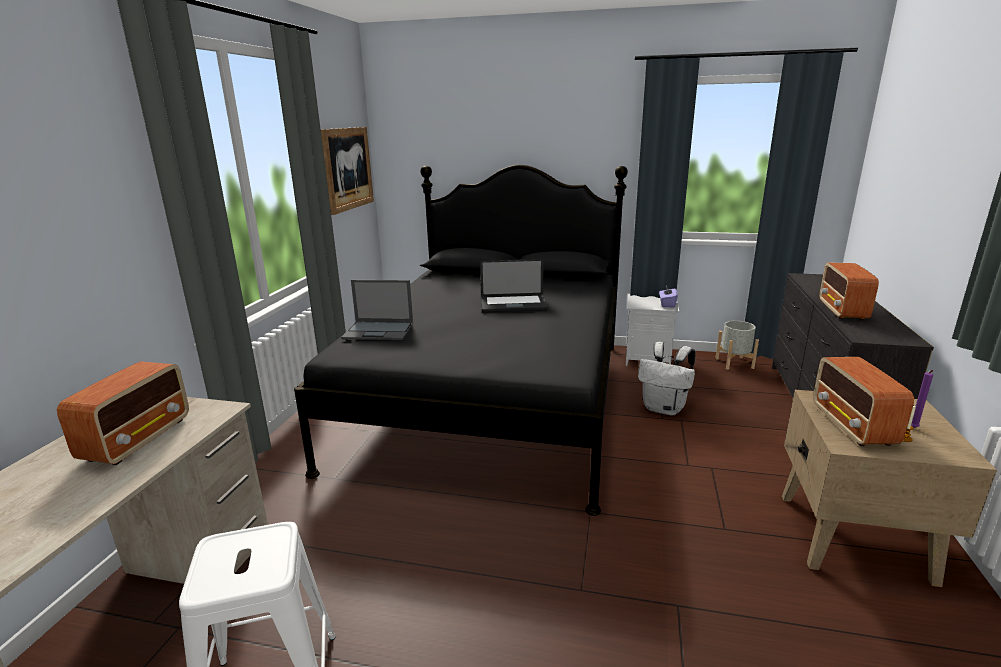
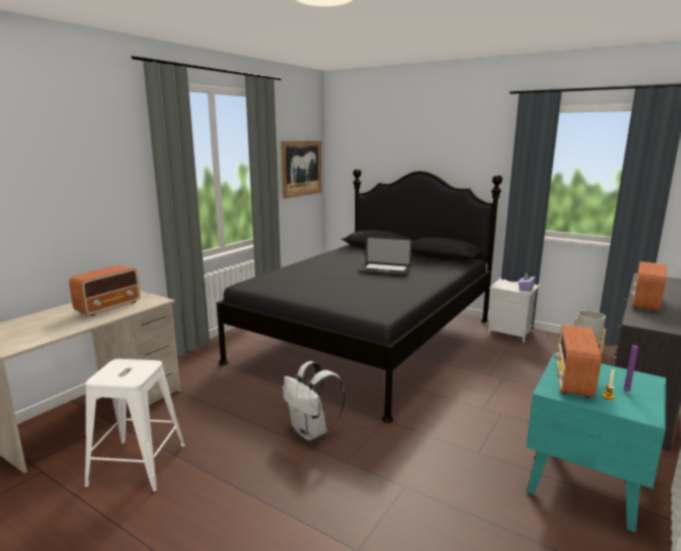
camera: 20 degrees right, 5 degrees down
(379, 331) = (281, 274): laptop -> none
(664, 408) = (496, 368): white backpack -> white backpack (311, 431)
(853, 538) = (584, 483): beige nightstand -> turquoise nightstand

